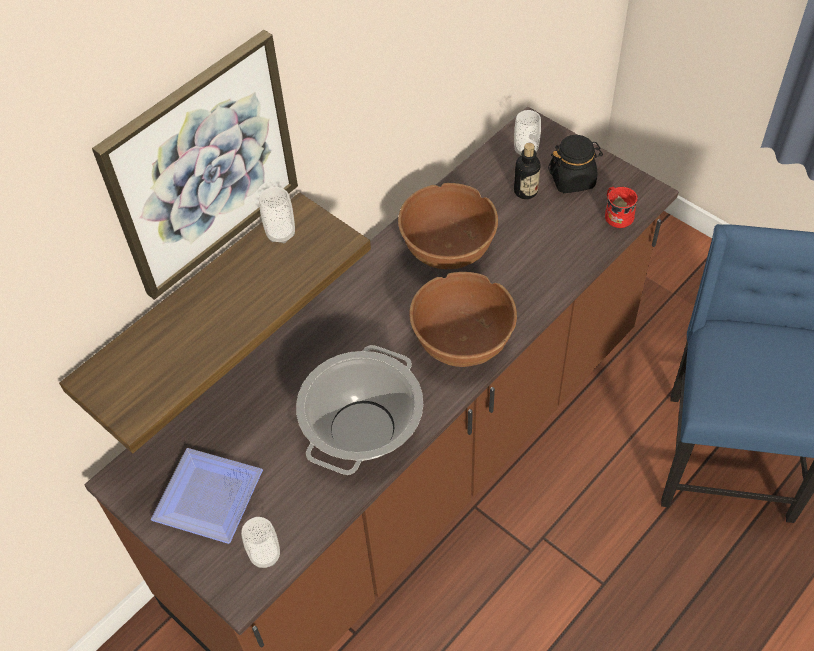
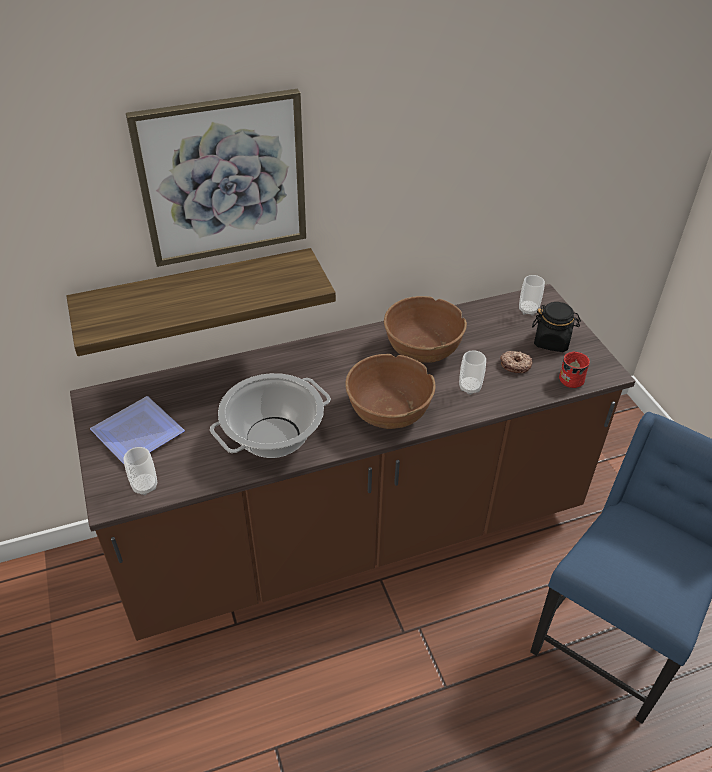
camera: 25 degrees right, 10 degrees down
(281, 233) = (277, 266): cup -> cup (470, 387)
(525, 191) = (508, 335): bottle -> none
(554, 225) = (515, 365): none -> donut

